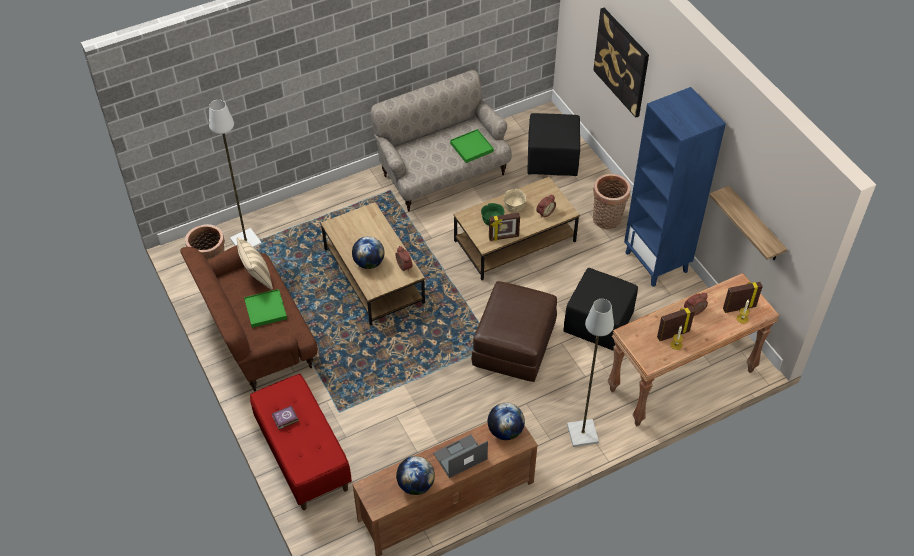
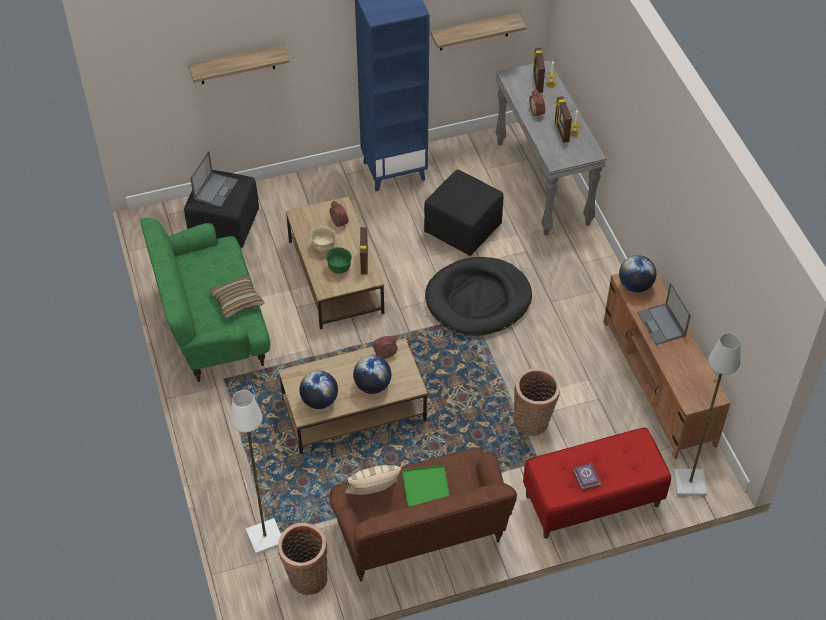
camera: 80 degrees left, 0 degrees up
(416, 485) = (691, 363): globe -> globe (319, 401)
(437, 162) = (237, 301): none -> pillow
(442, 173) = (212, 325): beige sofa -> green sofa
(471, 147) = (223, 267): green tray -> none
(514, 346) = (478, 299): brown ottoman -> black dog bed
(555, 126) = (216, 189): none -> laptop
(582, 433) = (592, 265): grey floor lamp -> grey floor lamp (689, 483)
(607, 221) = (328, 196): basket -> basket (533, 422)
(622, 62) = (237, 65): picture -> shelf
(681, 381) = (543, 183): brown console table -> grey console table

